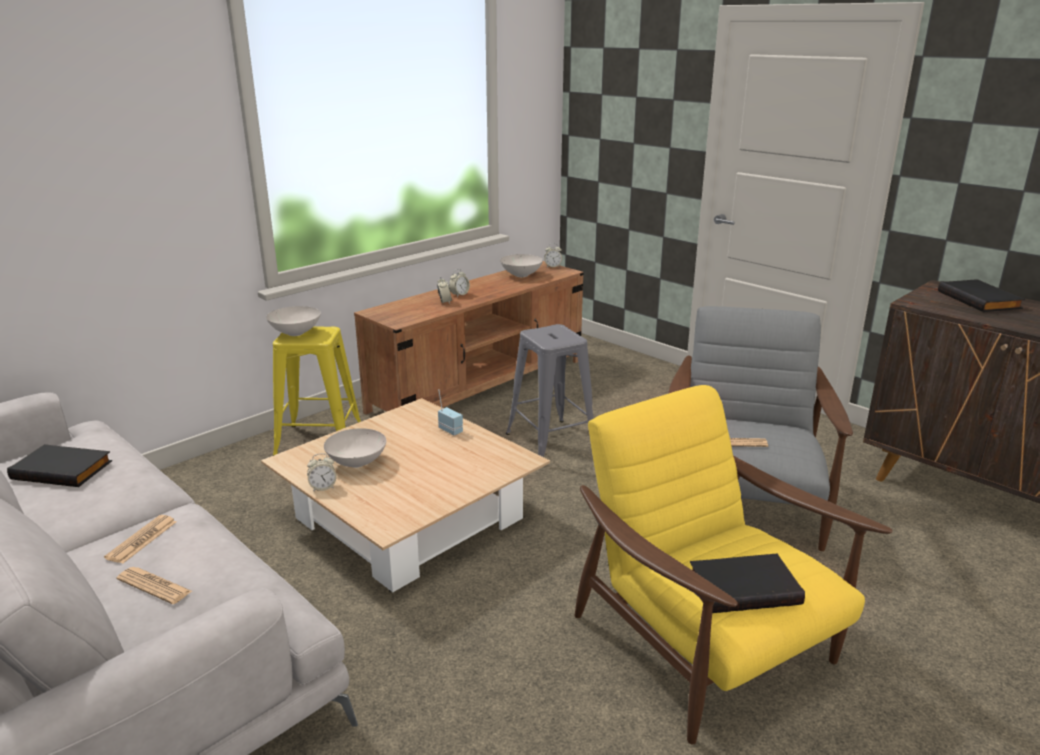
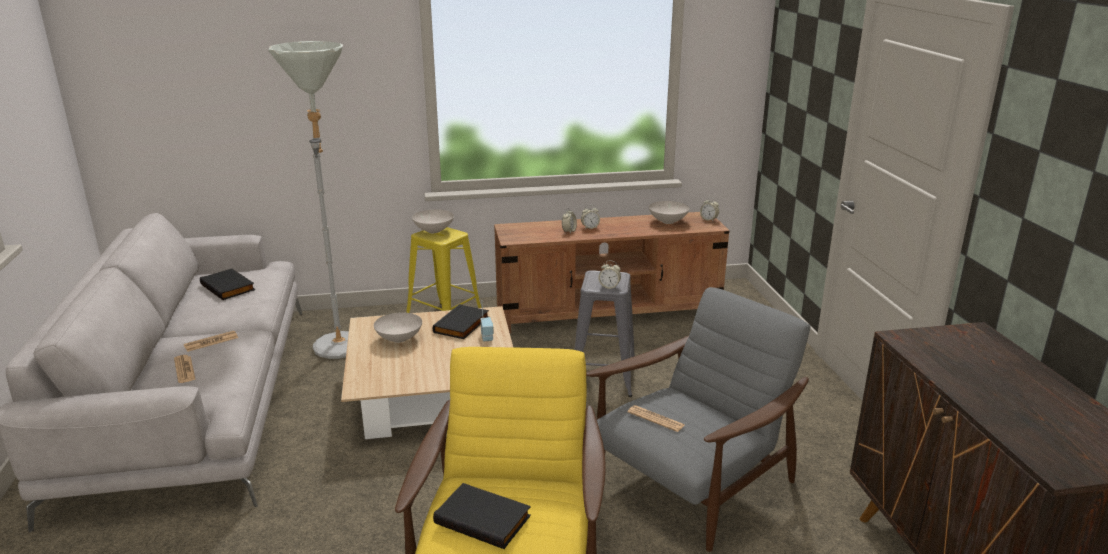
camera: 35 degrees right, 0 degrees up
(217, 502) = (340, 341): none -> grey floor lamp
(323, 487) = (359, 348): alarm clock -> alarm clock (609, 287)
(980, 300) = (988, 357): black book -> black book (462, 325)

